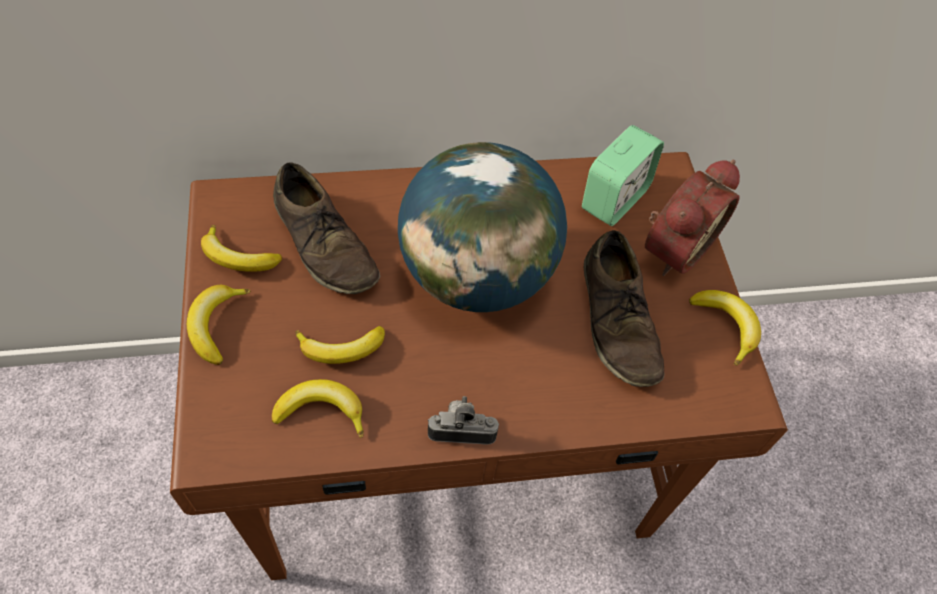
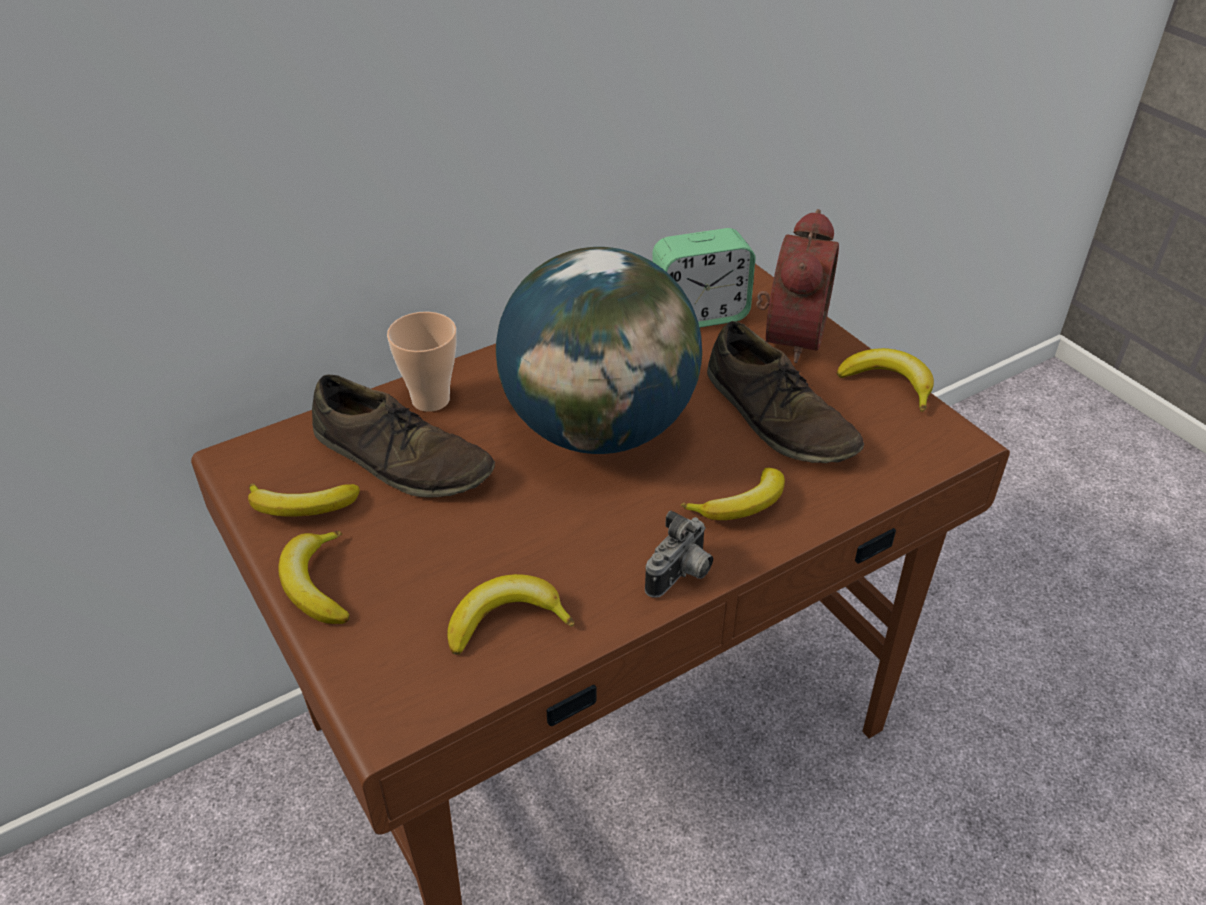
camera: 20 degrees left, 15 degrees down
(341, 349) = (490, 552): banana -> banana (742, 505)
(371, 199) = (431, 400): none -> cup
(462, 429) = (681, 576): camera -> camera turned 150 degrees clockwise
(614, 199) = (699, 315): alarm clock -> alarm clock turned 60 degrees clockwise

